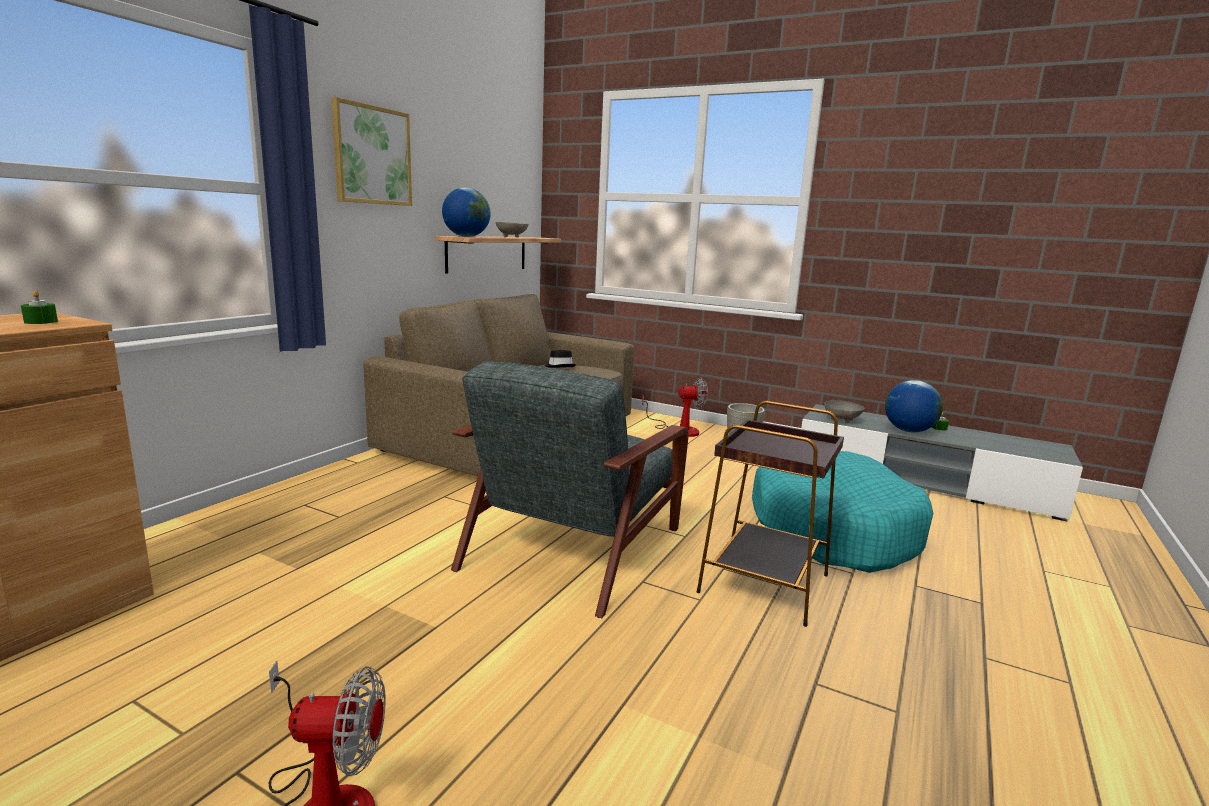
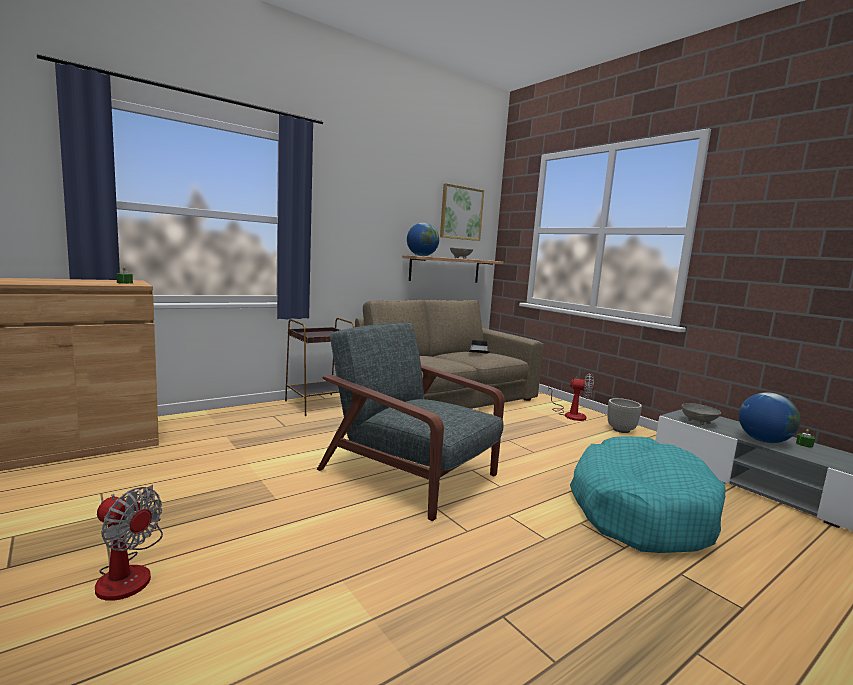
camera: 25 degrees right, 5 degrees down
(372, 155) = (358, 201): picture -> picture (461, 213)
(575, 546) = (411, 474): grey armchair -> grey armchair turned 75 degrees clockwise
(765, 583) = (533, 534): brown side table -> brown side table (320, 404)

